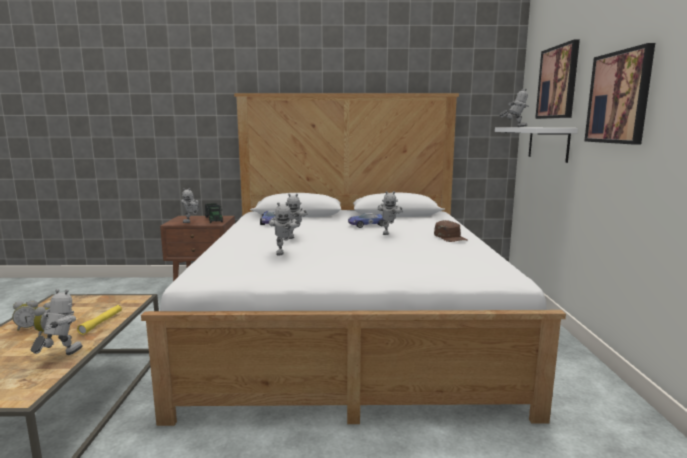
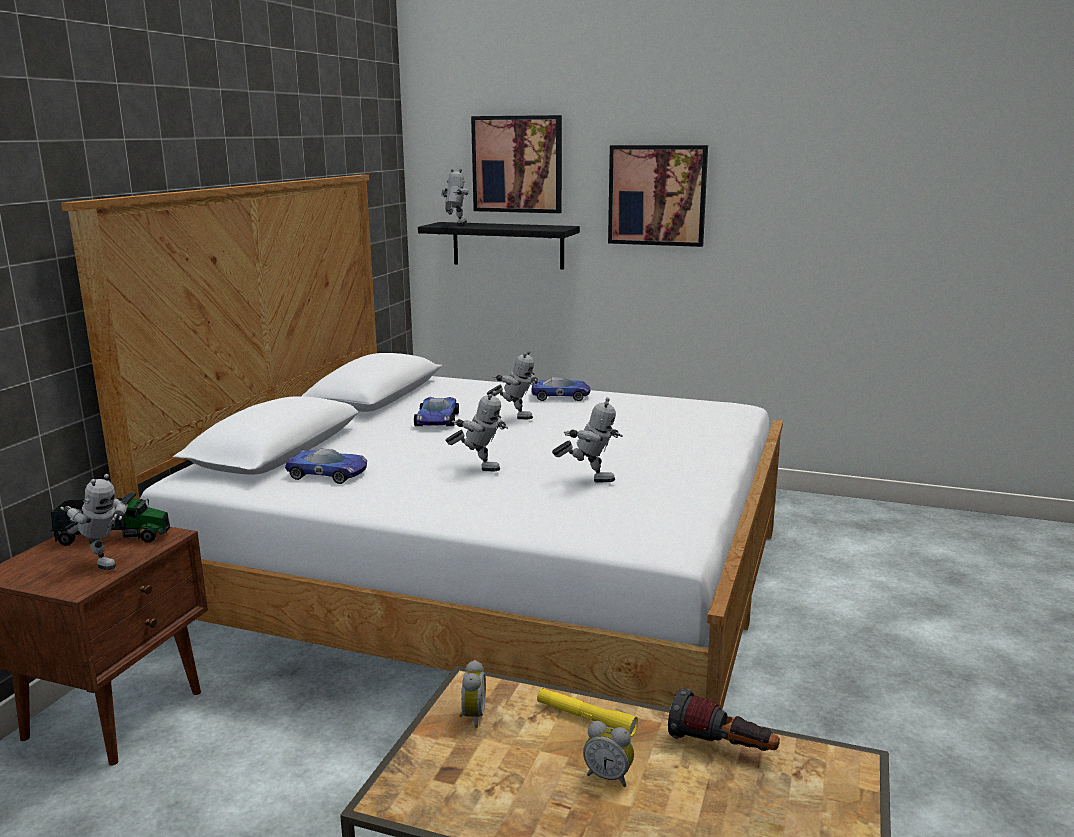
camera: 70 degrees left, 5 degrees up
(29, 328) = (568, 808): alarm clock -> alarm clock (471, 716)
(60, 357) = (722, 747): toy robot -> flashlight
(450, 237) = (561, 396): brown cap -> toy car
(548, 143) = (508, 245): white shelf -> black shelf

